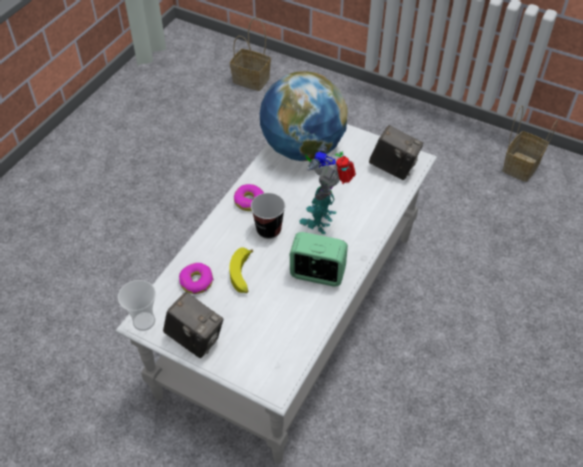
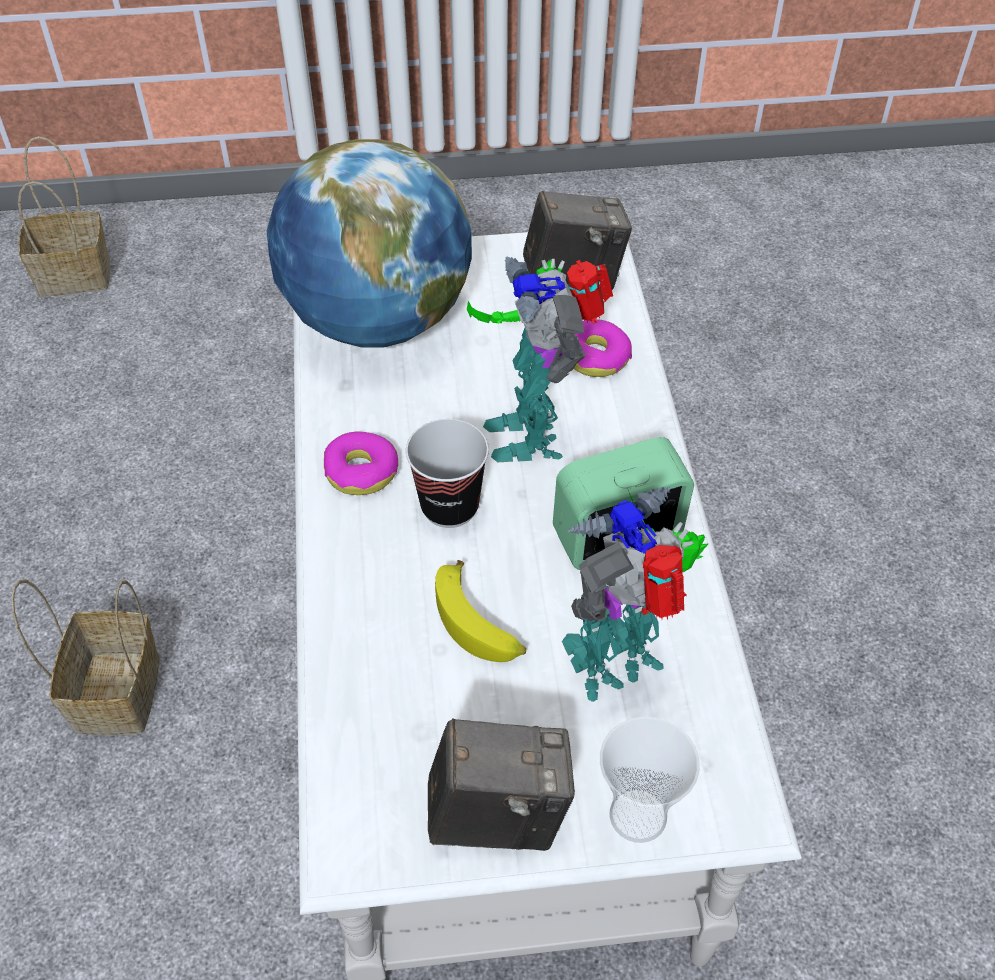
camera: 35 degrees left, 0 degrees up
(144, 321) = (354, 849): cup -> cup (638, 816)
(196, 282) = (395, 694): donut -> donut (596, 357)
(278, 316) = (619, 664): none -> toy robot
(520, 165) = (663, 215): basket -> basket (116, 690)

